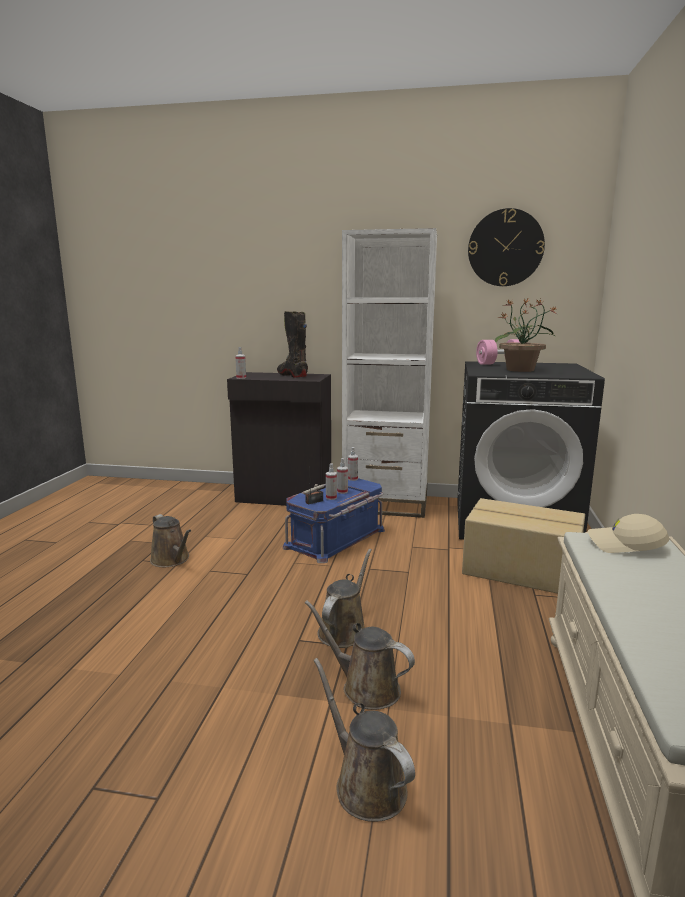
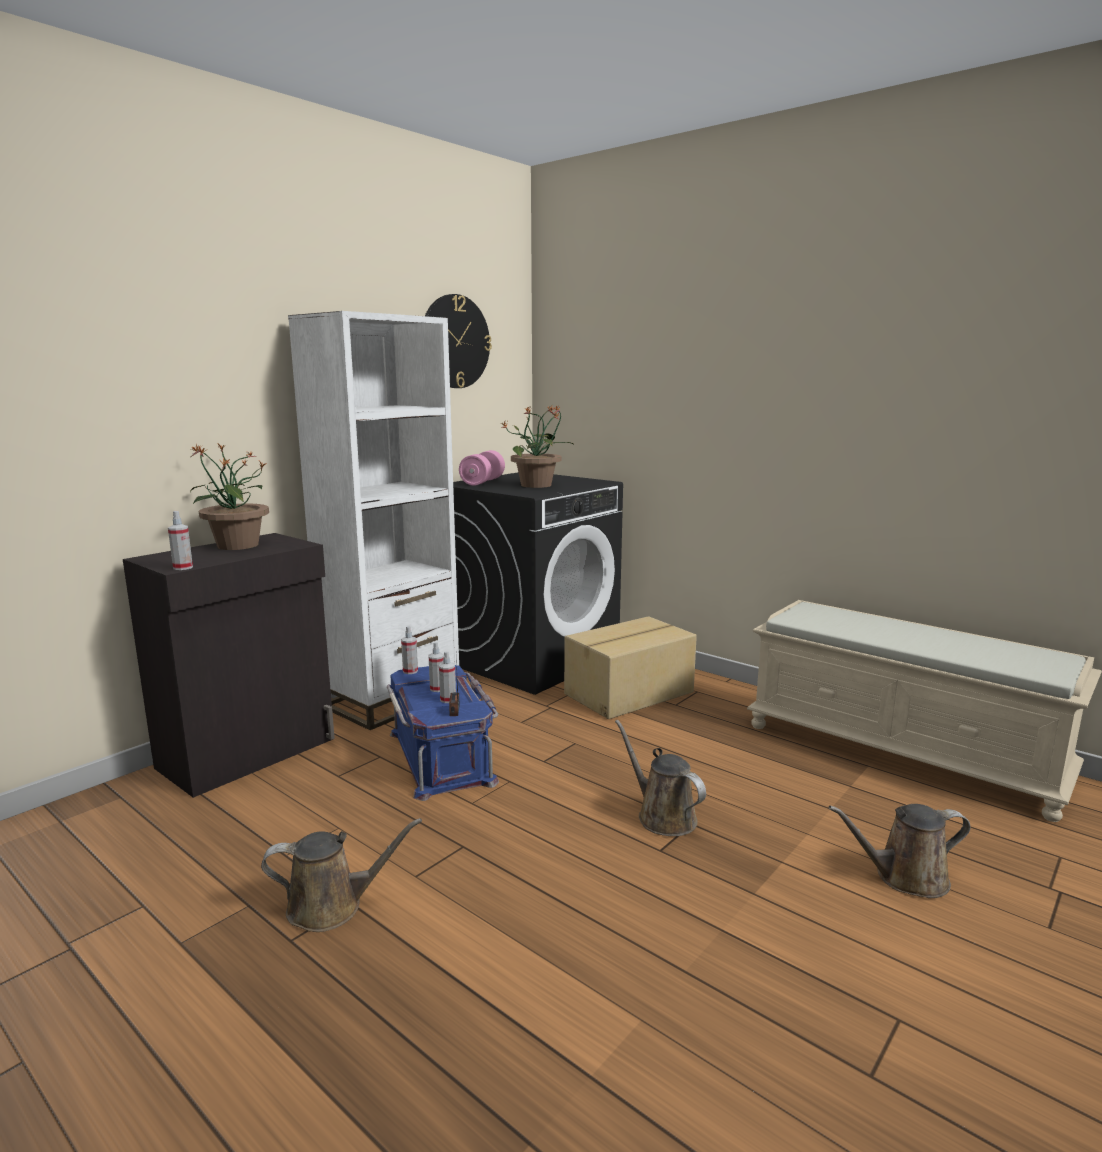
camera: 60 degrees left, 0 degrees up
(292, 375) = (236, 546): black boot -> potted plant
(365, 687) = (770, 835): brown watering can -> none
(625, 545) = (808, 614): beige cap -> none

